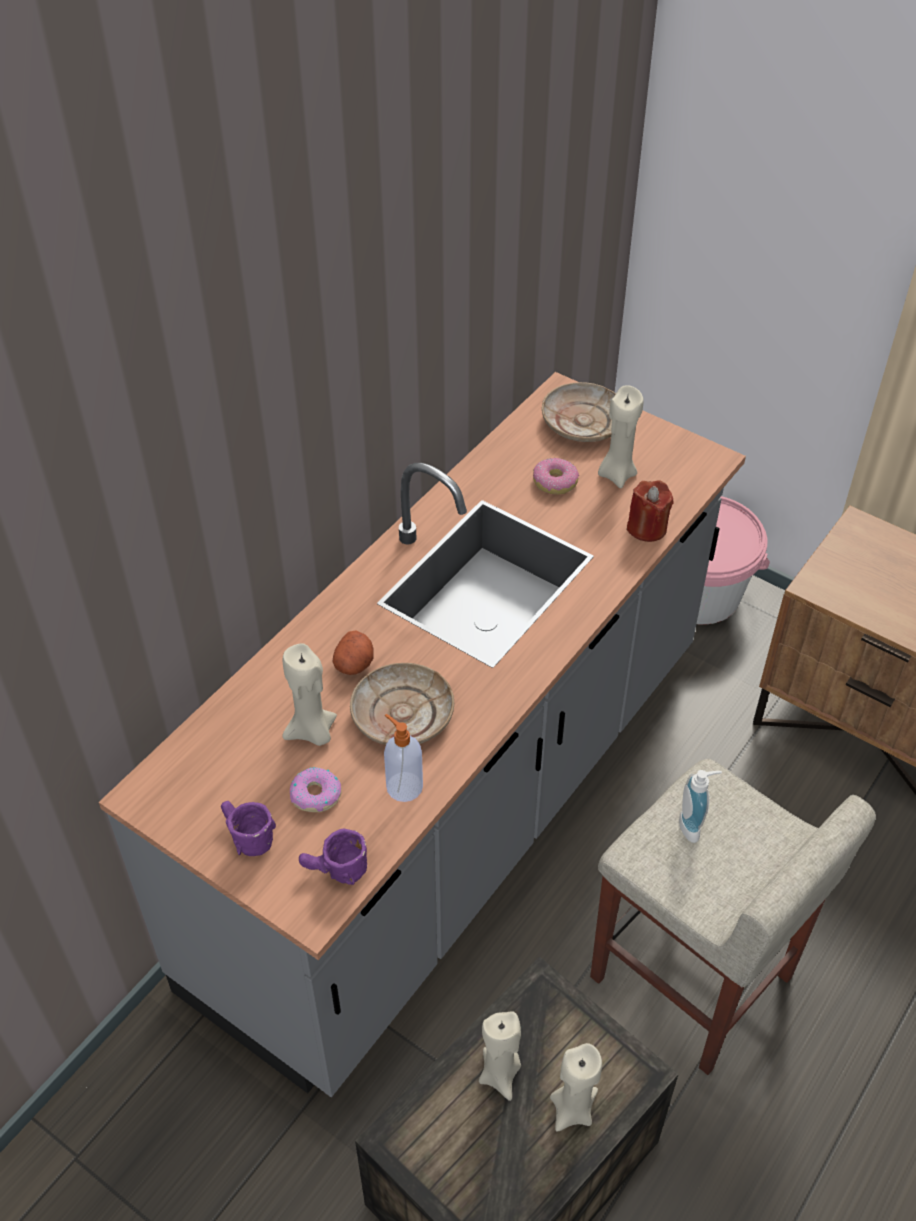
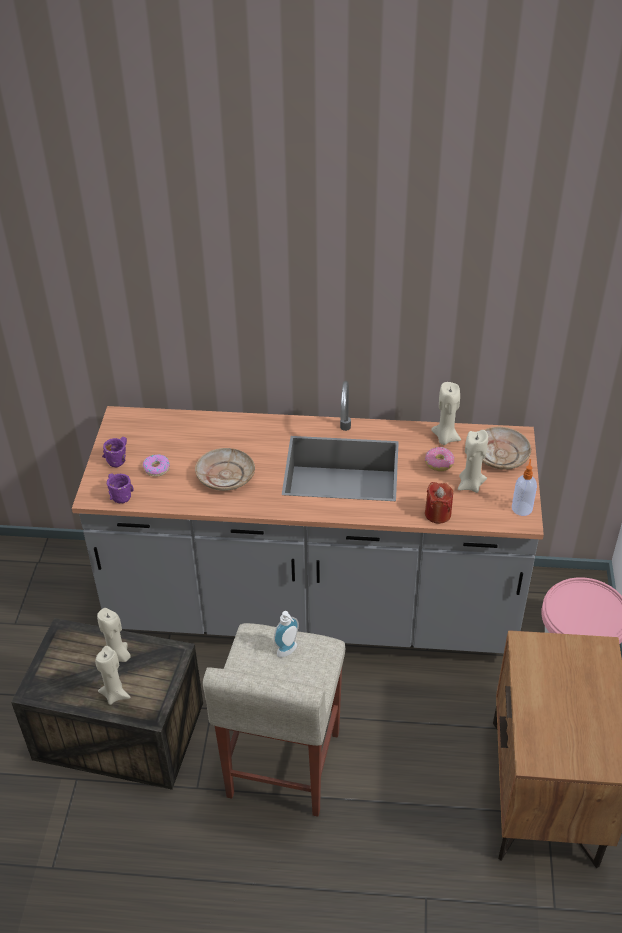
camera: 60 degrees right, 5 degrees down
(312, 732) = (192, 451): beige candle -> beige candle (445, 438)
(354, 664) = (244, 446): potato -> none
(403, 786) = (182, 495): soap dispenser -> soap dispenser (522, 508)

